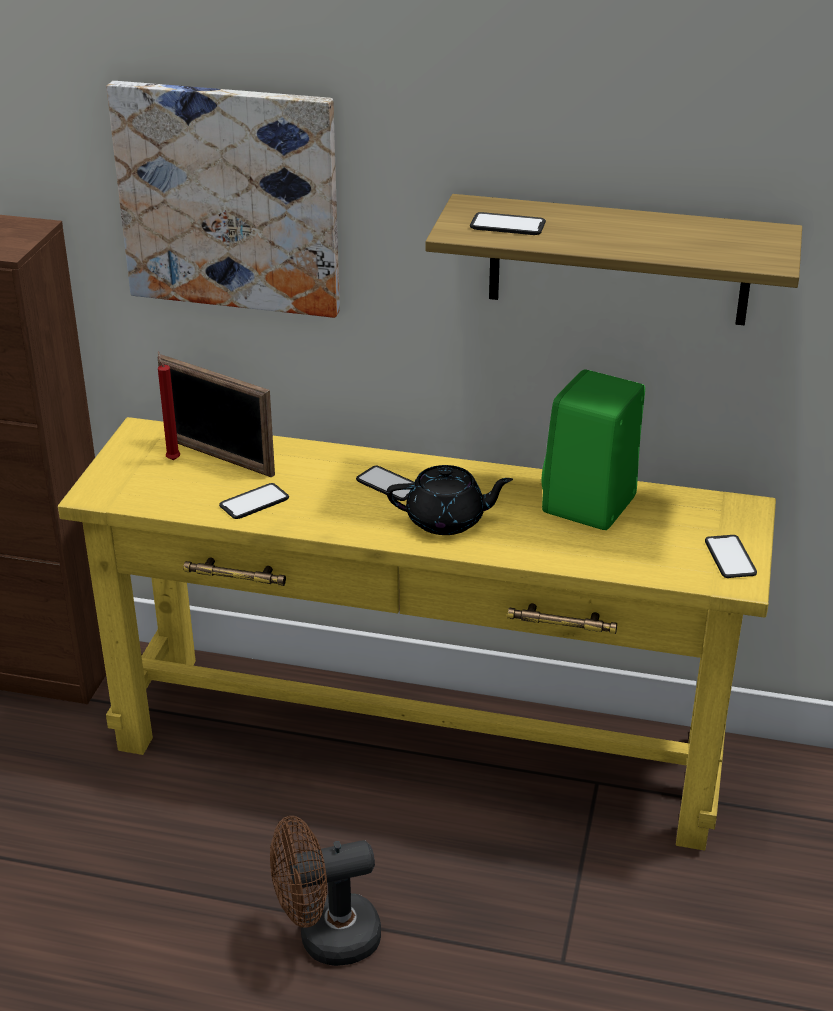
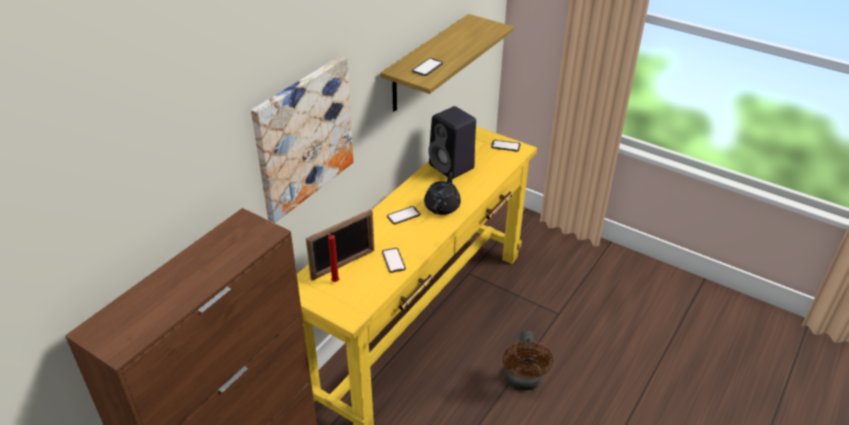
camera: 70 degrees left, 5 degrees up
(589, 506) = (453, 167): green speaker -> black speaker

